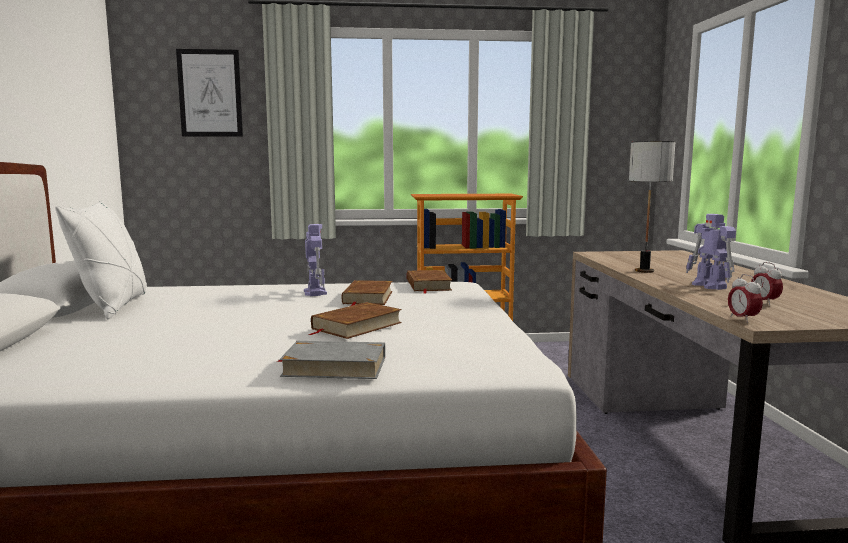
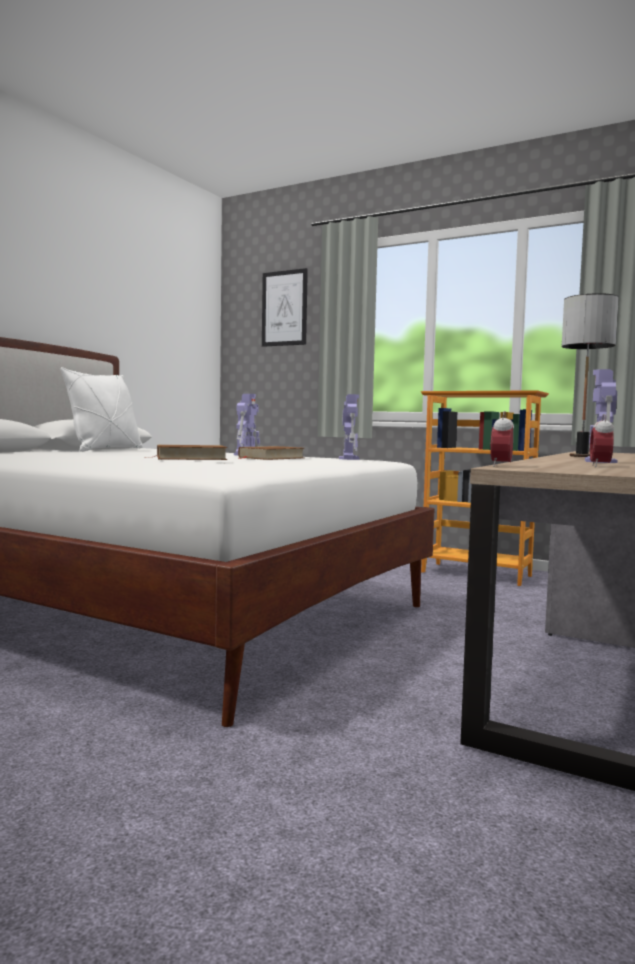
camera: 35 degrees right, 5 degrees down
(334, 366) = (103, 464): grey book -> none
(428, 285) = (348, 458): brown book -> toy robot

